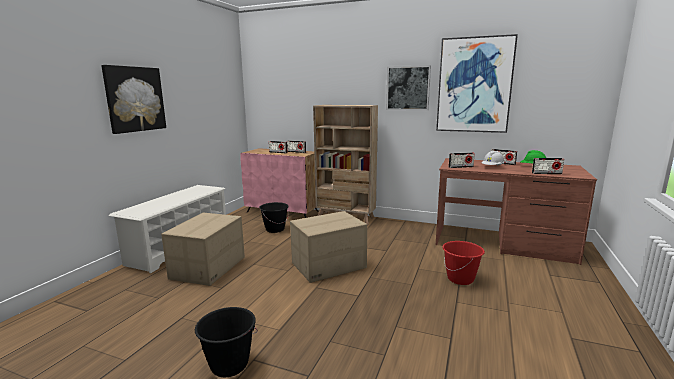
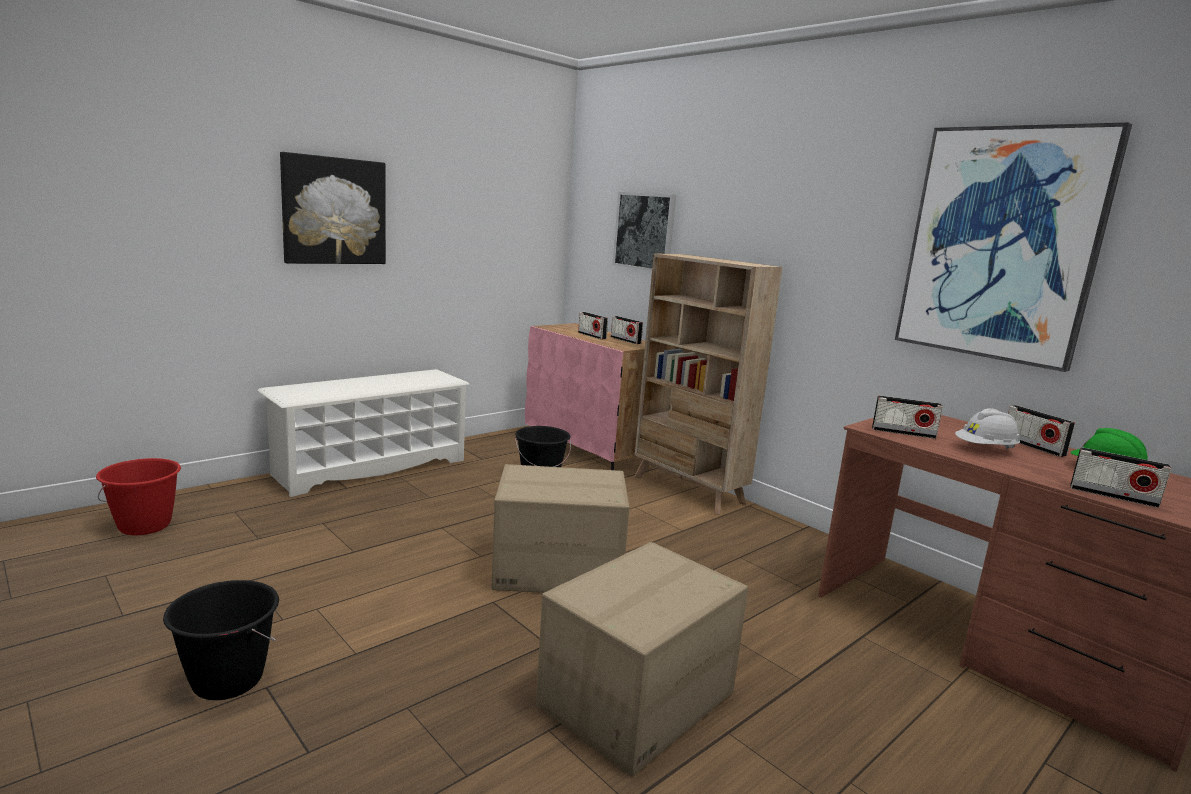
camera: 25 degrees right, 0 degrees up
(209, 268) = (372, 513): cardboard box -> cardboard box (638, 700)
(408, 88) = (850, 237): picture -> picture (644, 231)
(460, 279) = (793, 687): red bucket -> red bucket (145, 526)

